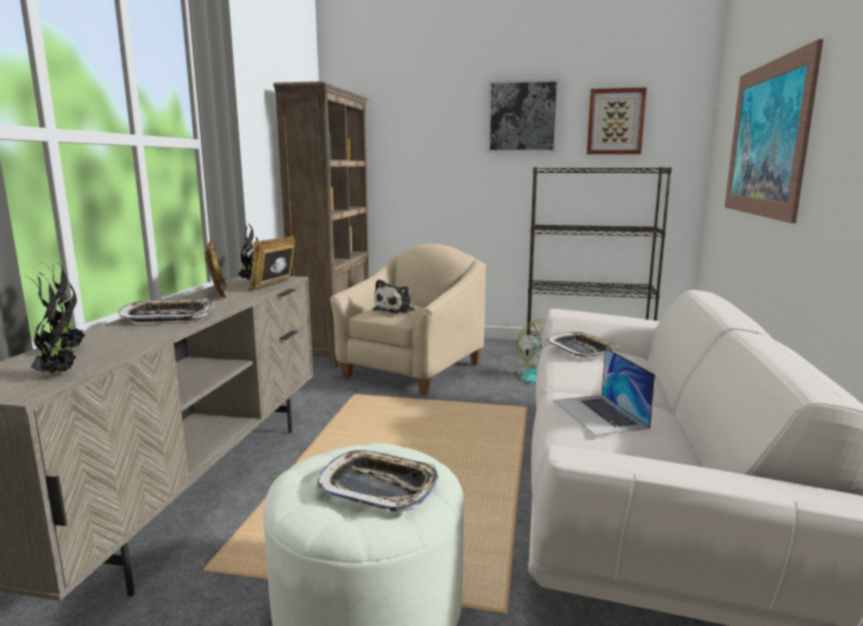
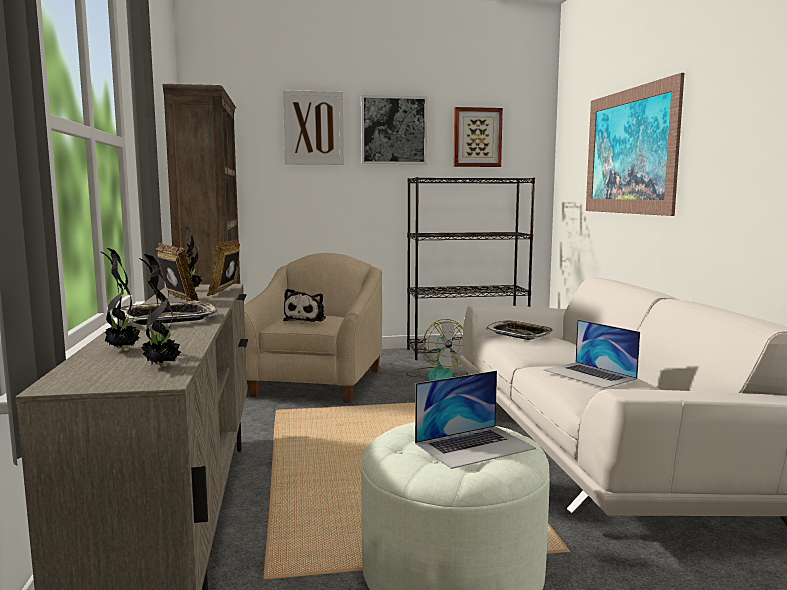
camera: 20 degrees left, 5 degrees down
(378, 487) = (474, 446): tray -> laptop
(441, 117) = (313, 128): none -> picture

